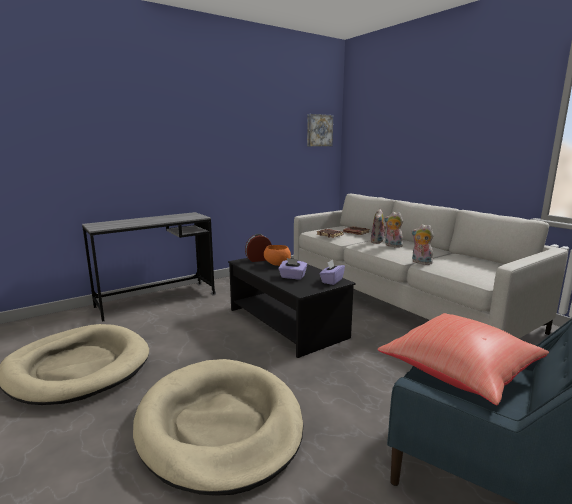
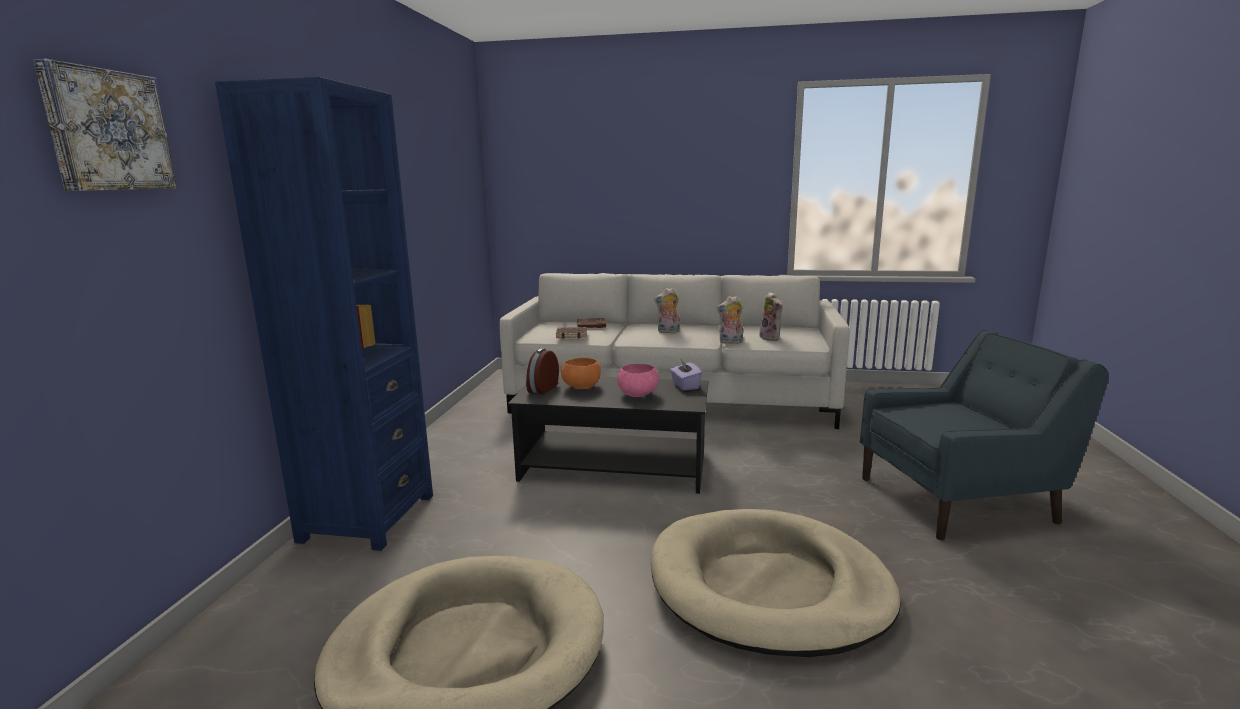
camera: 45 degrees left, 0 degrees up
(156, 301) = (367, 517): grey desk -> blue bookcase
(292, 277) = (638, 395): purple tissue box -> pink bowl
(319, 130) = (468, 181): picture -> picture (106, 131)
(378, 242) = (641, 331): plush toy -> plush toy (771, 338)
(461, 374) = (937, 420): red pillow -> none

